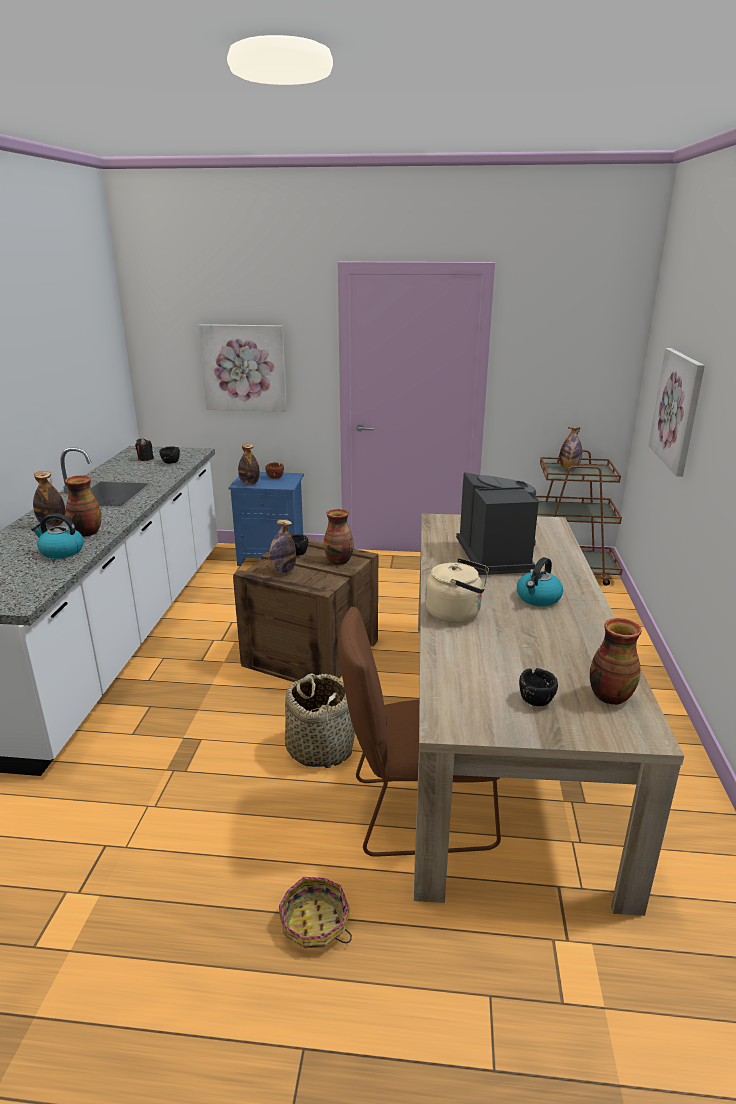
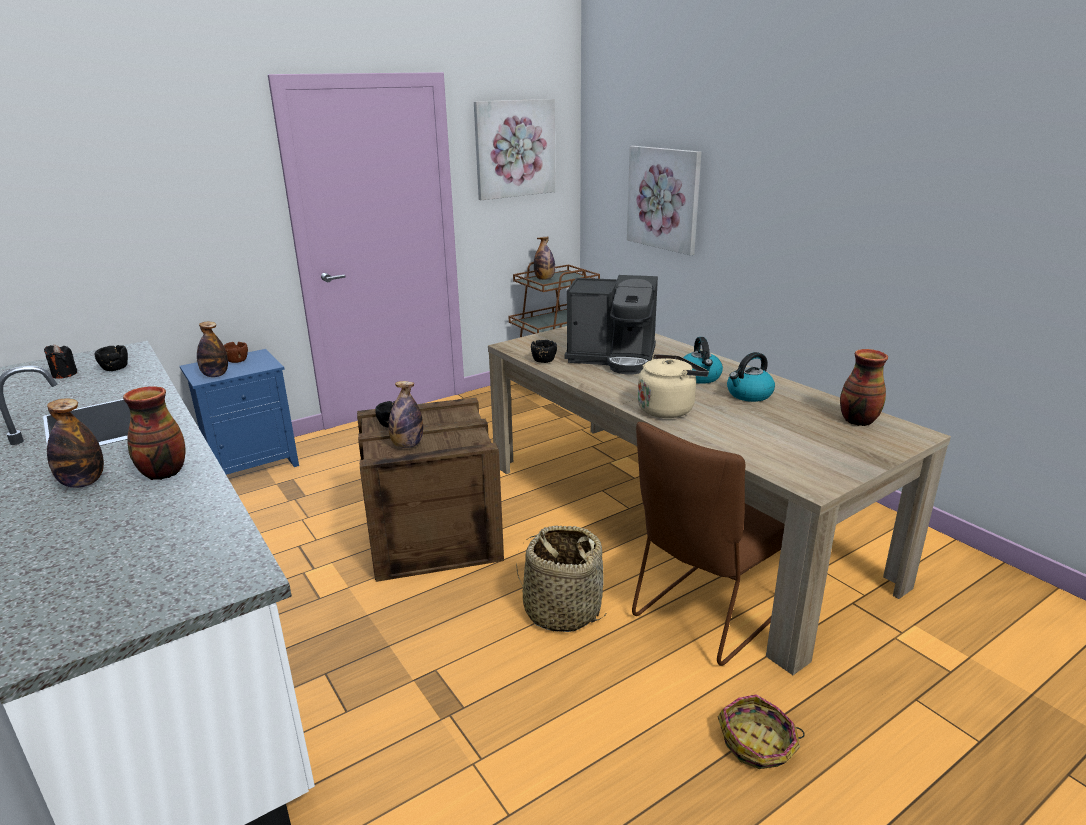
camera: 40 degrees left, 0 degrees up
(61, 552) = (172, 504): kettle -> kettle (749, 395)
(244, 368) = (158, 224): picture -> picture (514, 149)
(339, 561) = (448, 416): vase -> none
(496, 556) = (613, 358): coffee machine -> coffee machine turned 150 degrees clockwise
(536, 700) = (828, 443): black bowl -> black bowl (544, 361)

